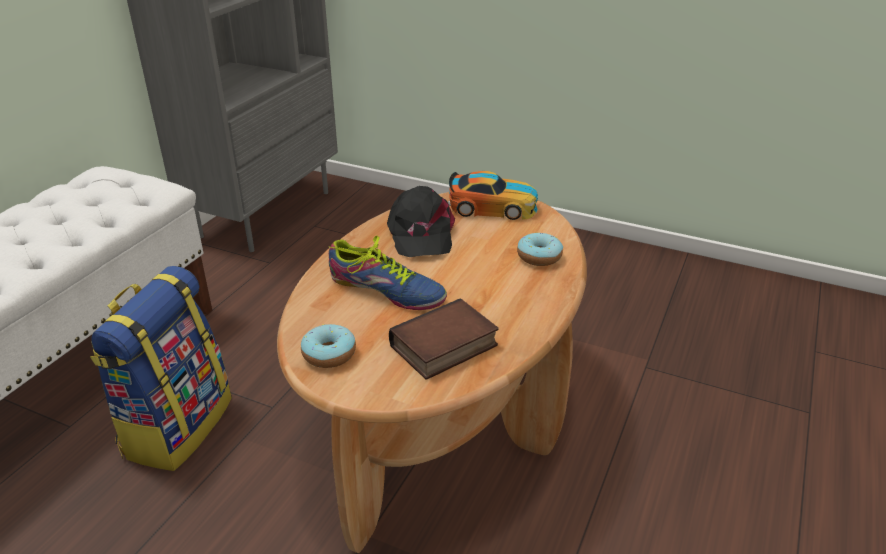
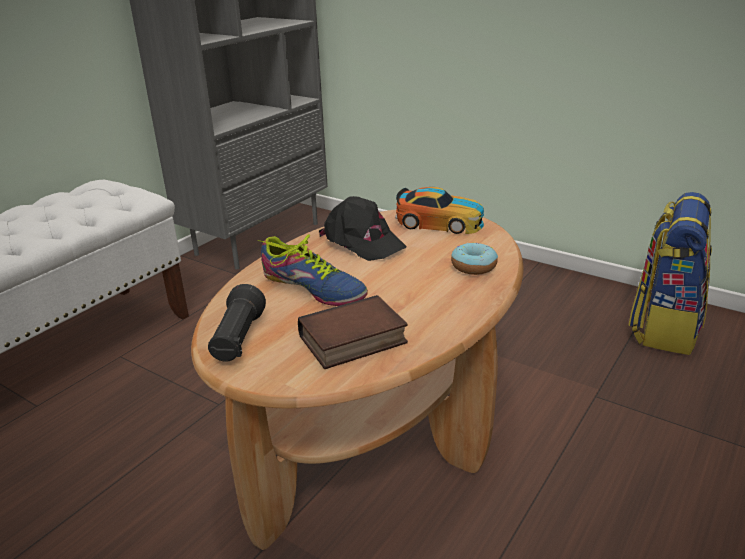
camera: 10 degrees right, 5 degrees down
(177, 426) = (128, 413): backpack -> backpack (664, 327)
(329, 354) = (238, 339): donut -> black flashlight
(420, 233) = (362, 241): black cap -> black cap turned 45 degrees counterclockwise

